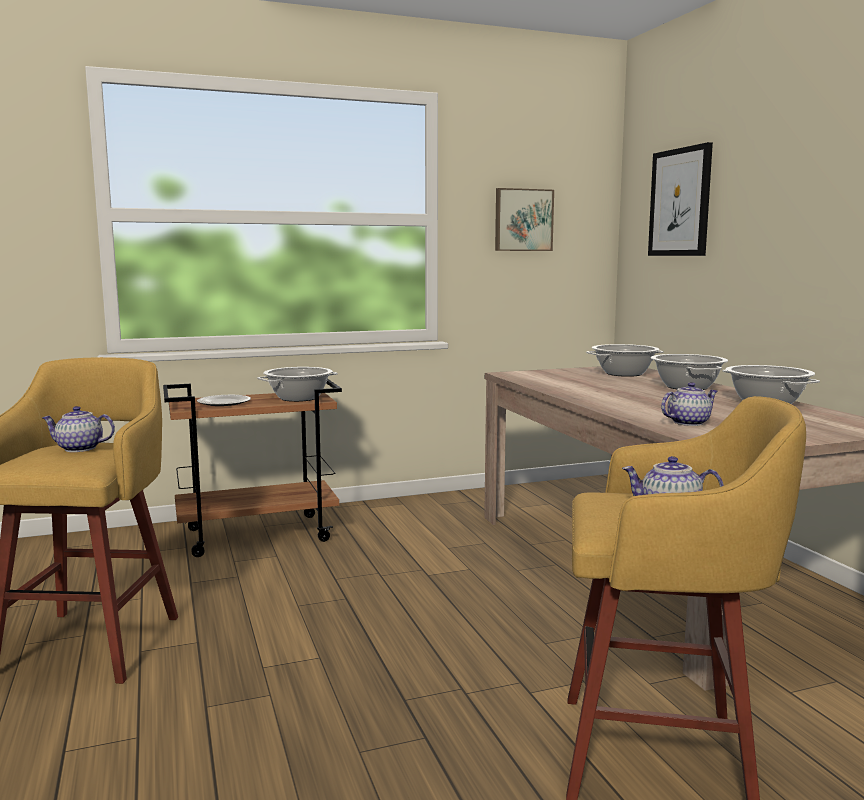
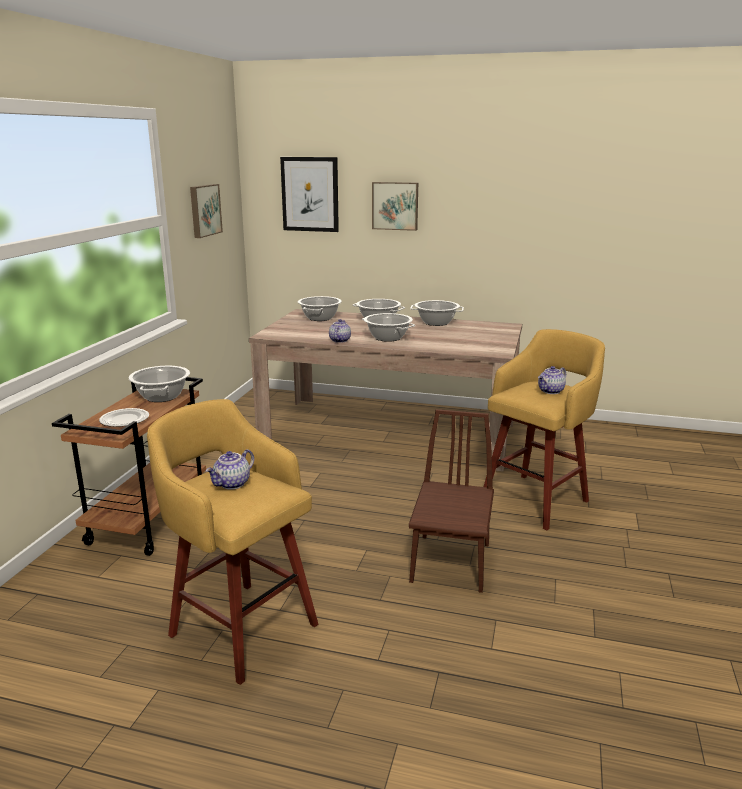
camera: 55 degrees left, 10 degrees up
(351, 732) = (450, 562): none -> brown chair
(628, 400) = (387, 338): none -> cooking pot
(688, 423) = (453, 345): teapot -> teapot (339, 340)
(775, 209) = (395, 206): none -> picture

